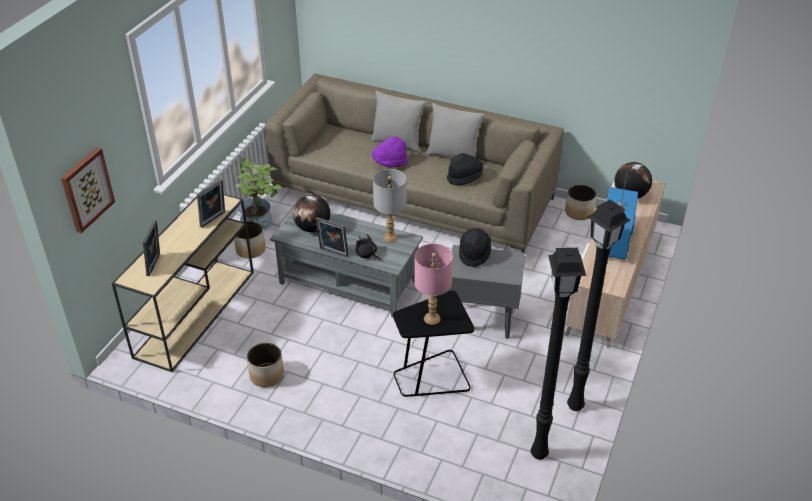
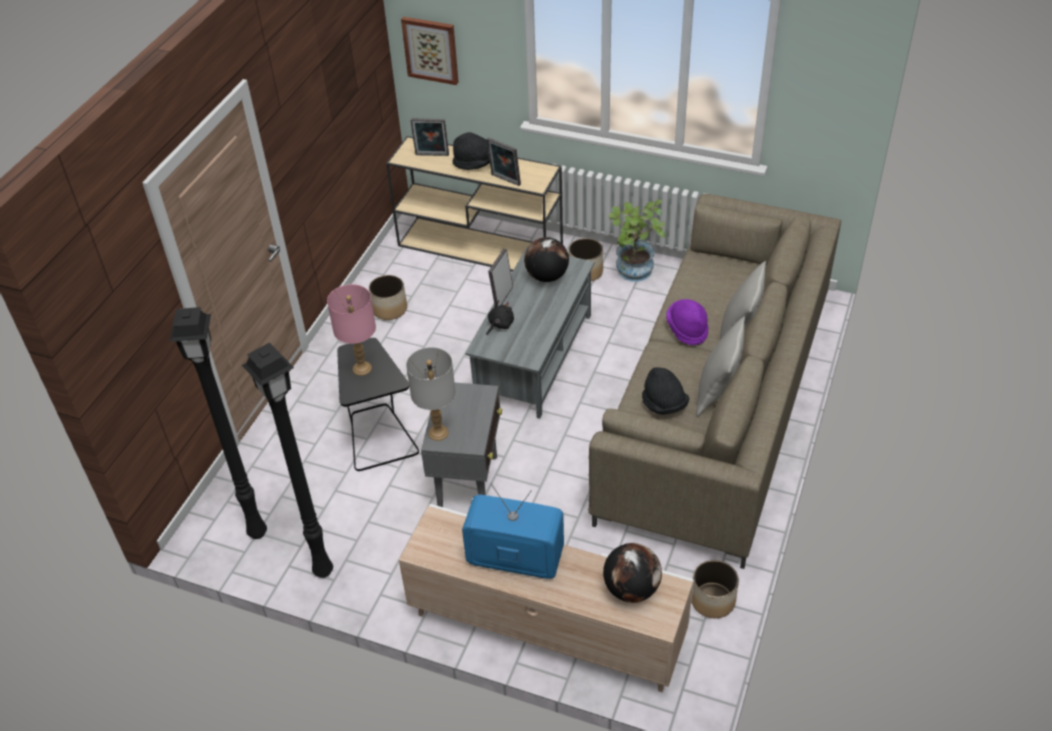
camera: 90 degrees right, 5 degrees up
(390, 237) = (533, 342): grey table lamp -> grey table lamp (438, 433)
(474, 254) = (480, 405): black hat -> black hat (475, 163)

